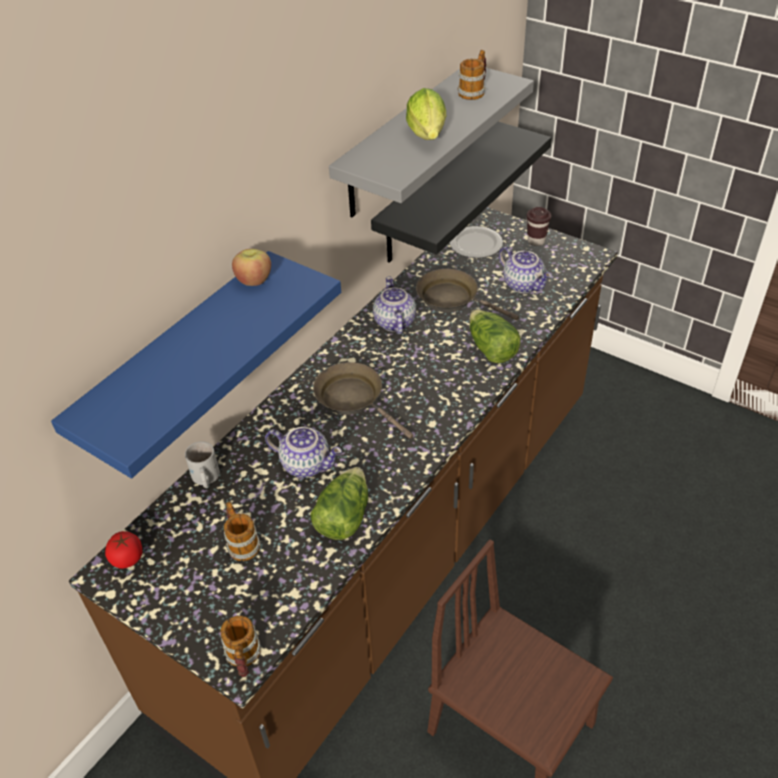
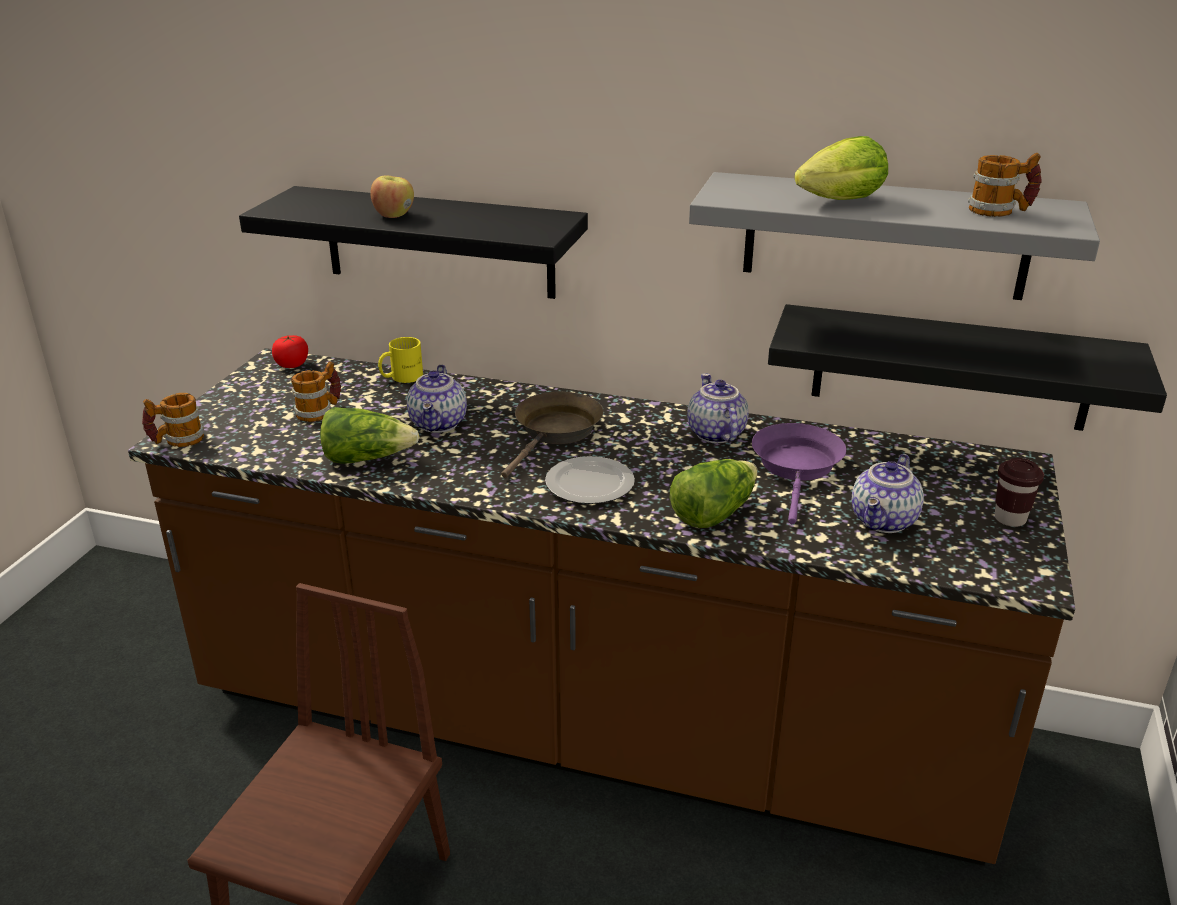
camera: 70 degrees right, 15 degrees down
(178, 359) = (438, 242): blue shelf -> black shelf
(204, 478) = (401, 377): white mug -> yellow mug
(254, 280) = (528, 214): apple -> apple (394, 215)
(393, 322) = (714, 434): teapot -> teapot turned 75 degrees counterclockwise
(452, 299) = (797, 467): brown frying pan -> purple frying pan
(476, 244) = (945, 468): plate -> plate (591, 484)

